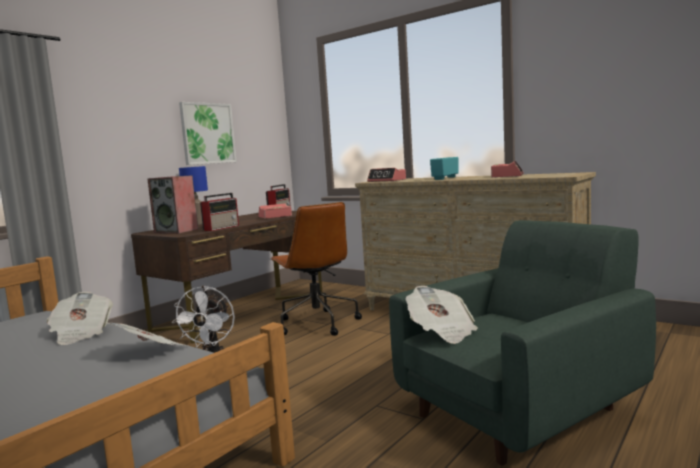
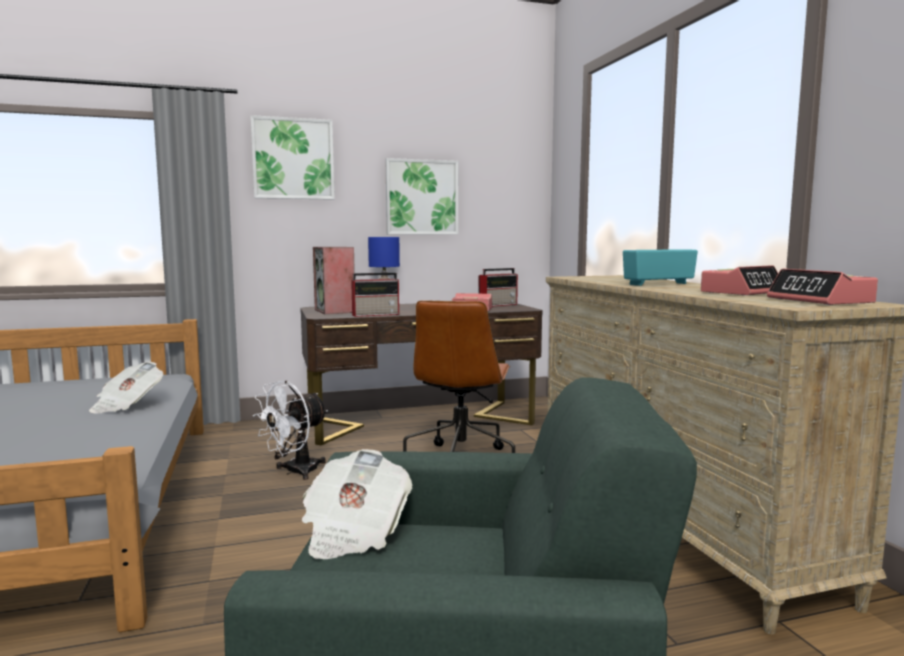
camera: 35 degrees right, 0 degrees up
(107, 102) = (293, 159): none -> picture
(150, 353) = (104, 444): newspaper -> none
(387, 180) = (591, 278): alarm clock -> alarm clock (820, 301)

